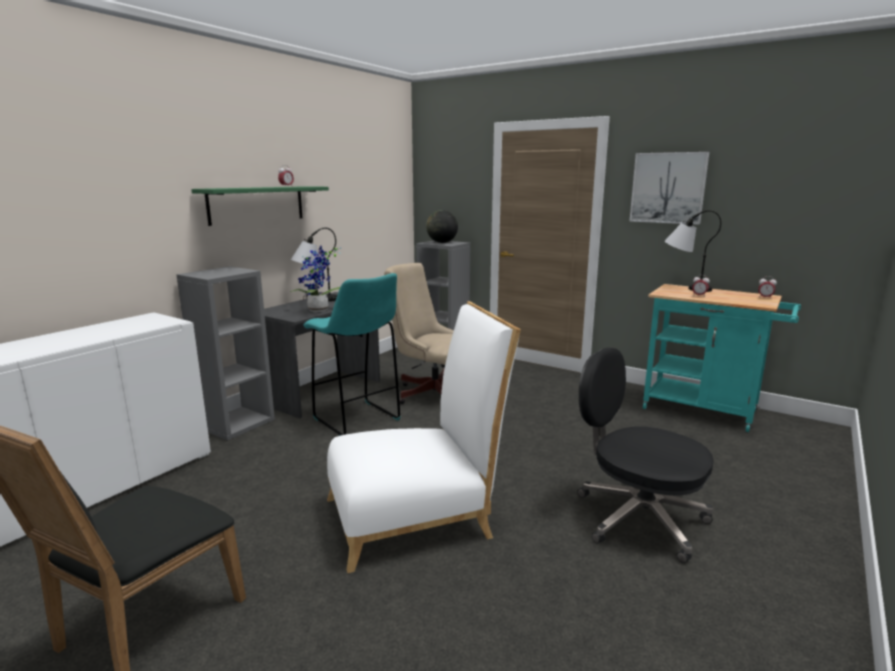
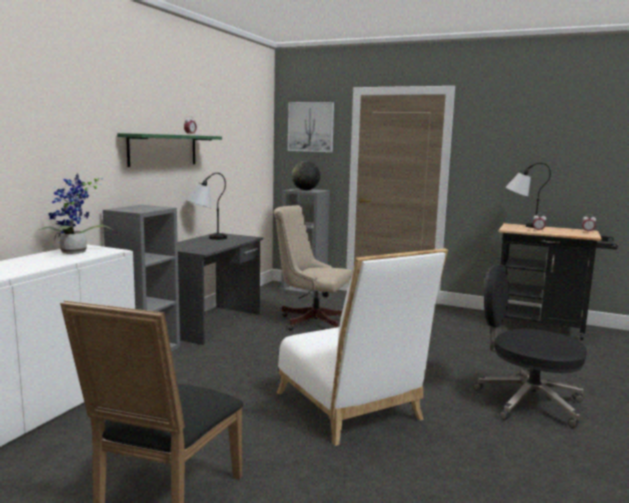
camera: 10 degrees left, 5 degrees down
(319, 311) = (218, 246): potted plant -> potted plant (74, 253)
(358, 420) = (258, 344): turquoise stool -> none
(417, 515) = (352, 410): white chair -> white chair turned 90 degrees clockwise
(668, 188) = (505, 145): picture -> picture (311, 127)
(707, 411) = (545, 327): turquoise cart -> black cart

